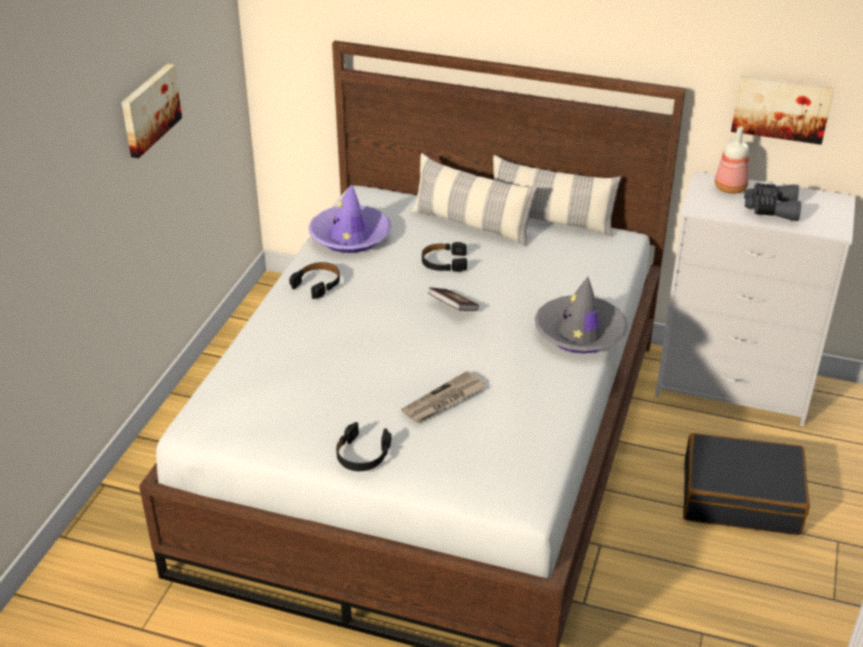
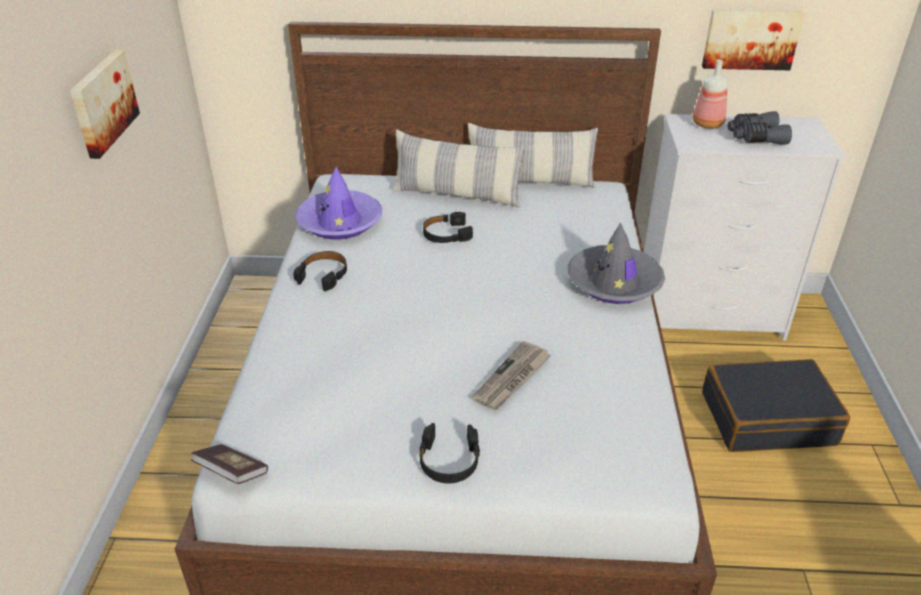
camera: 15 degrees left, 0 degrees up
(453, 308) = (476, 278): book -> book (232, 473)

